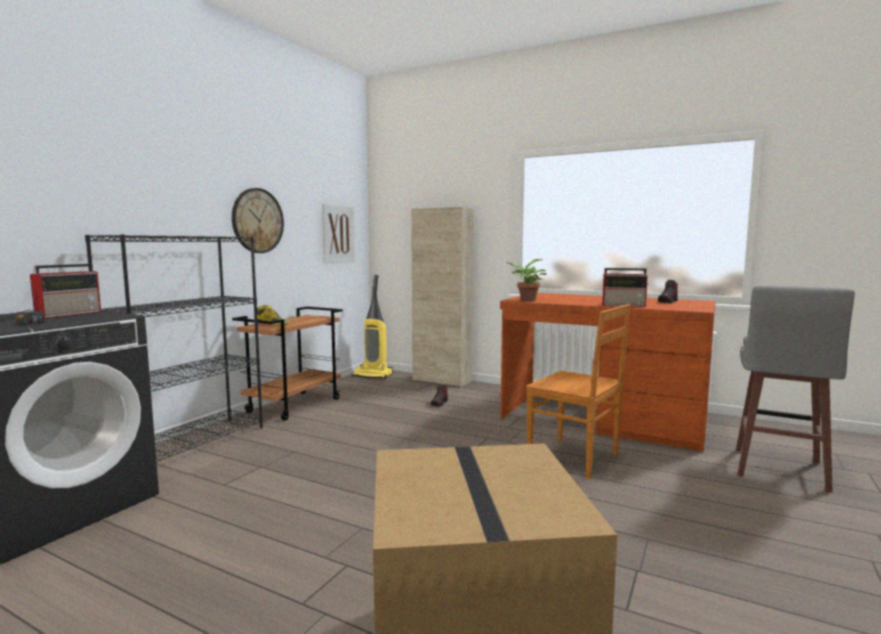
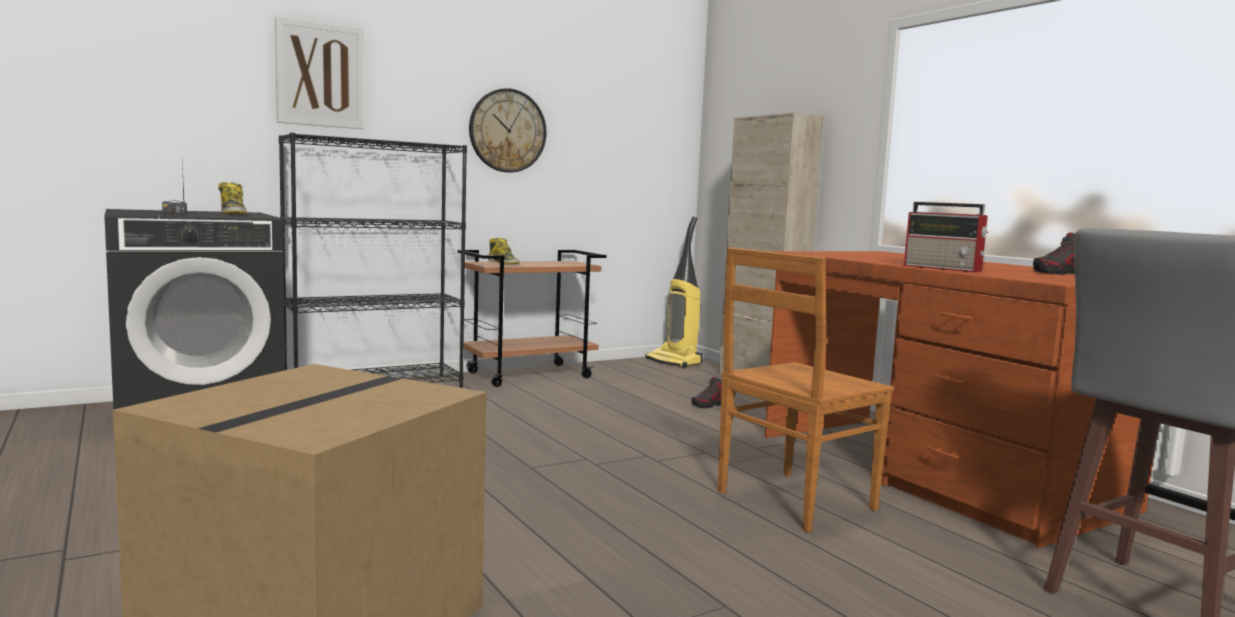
camera: 30 degrees right, 0 degrees up
(70, 314) = (233, 214): radio -> boot
(338, 234) = (641, 155): picture -> picture (320, 74)
(526, 300) = (814, 253): potted plant -> none
(575, 458) = (792, 501): brown chair -> brown chair turned 75 degrees clockwise

